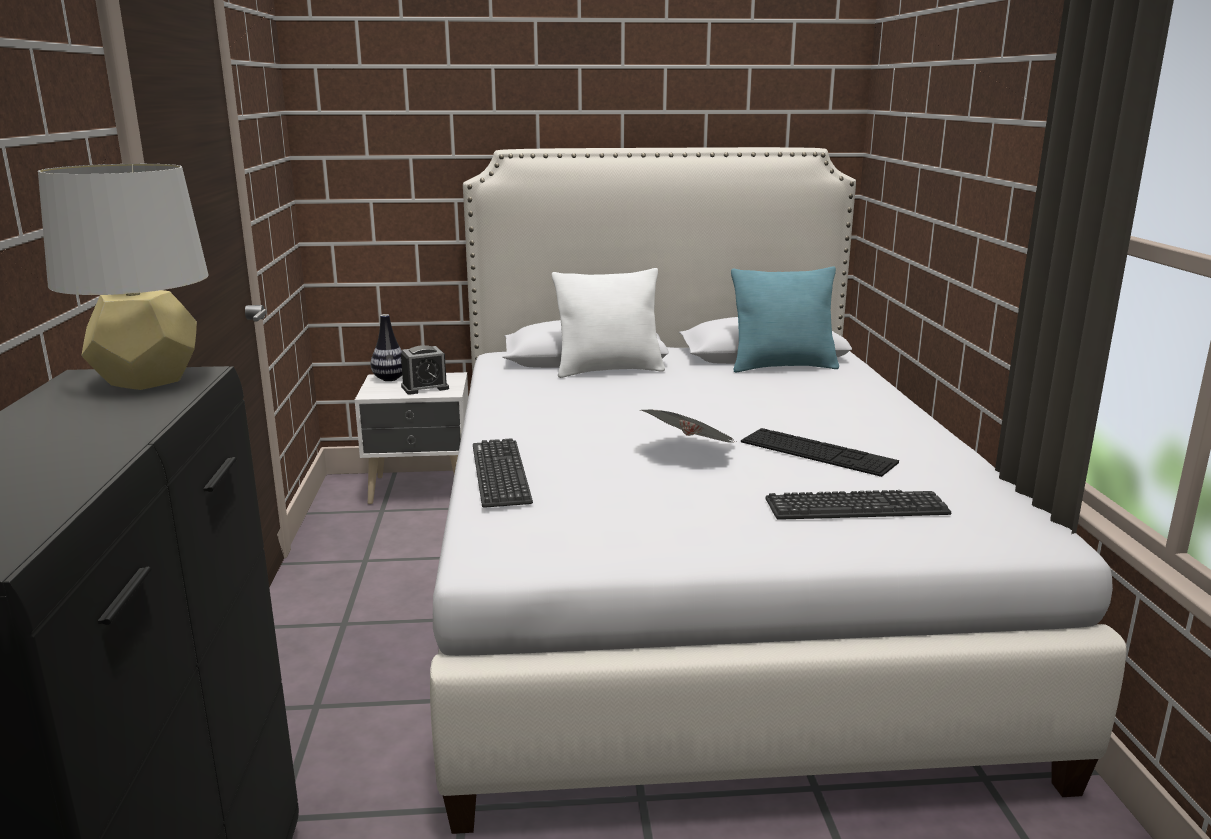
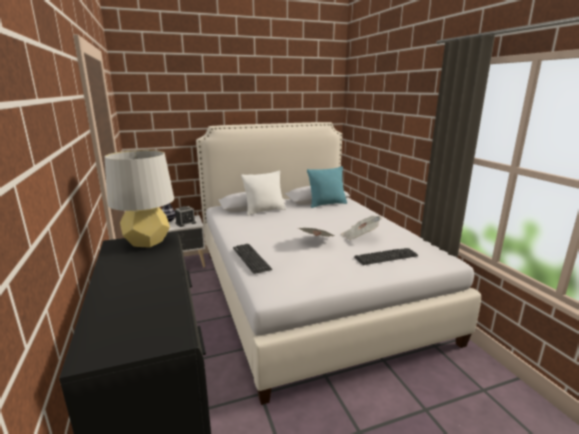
camera: 15 degrees left, 0 degrees up
(817, 452) = (359, 237): keyboard -> newspaper

